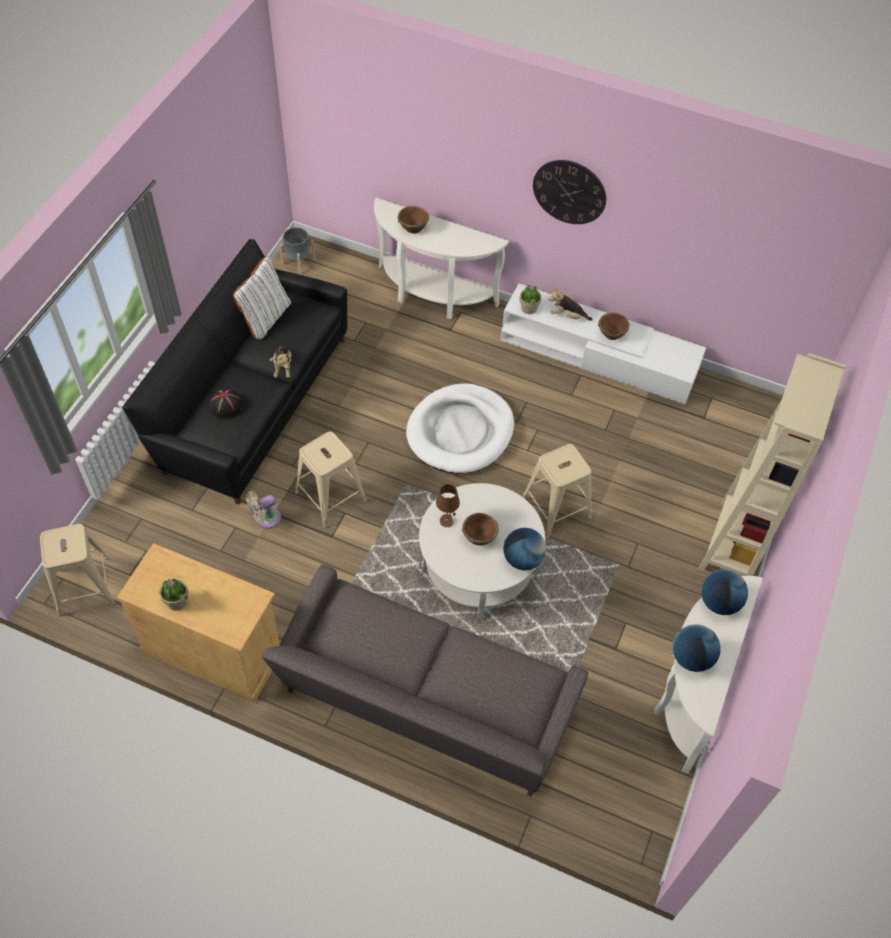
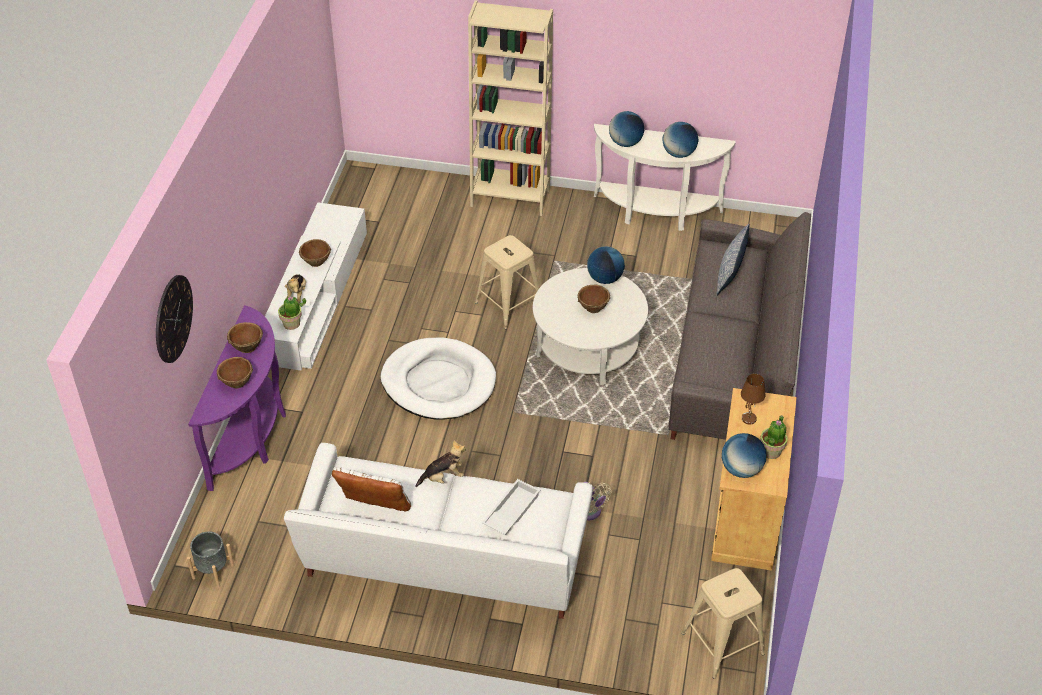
camera: 100 degrees left, 10 degrees down
(165, 567) = (741, 469): none -> globe
(226, 406) = (510, 510): black hat -> white tray
(251, 402) = (443, 563): black sofa -> white sofa
(331, 497) = (547, 466): beige stool -> none
(432, 296) = (252, 435): white console table -> purple console table
(447, 520) = (583, 331): brown table lamp -> brown table lamp (748, 418)
(454, 238) = (246, 347): none -> brown bowl
(494, 680) = (730, 271): none -> pillow
(569, 192) = (245, 201): wall clock -> wall clock (173, 318)

